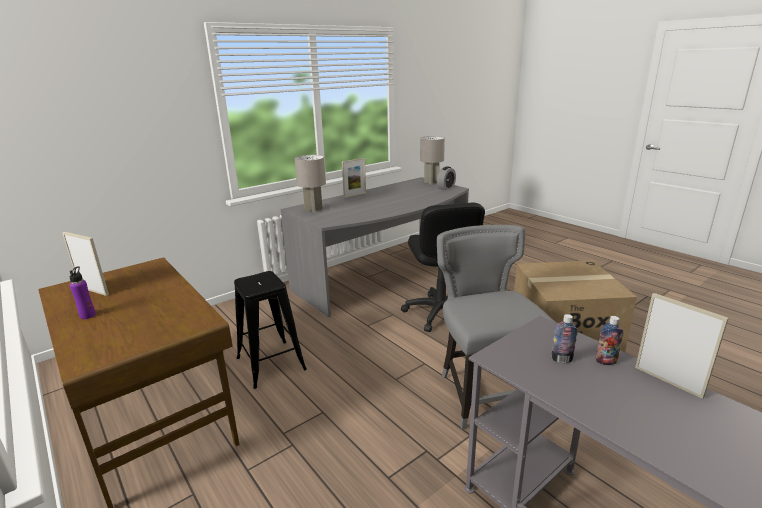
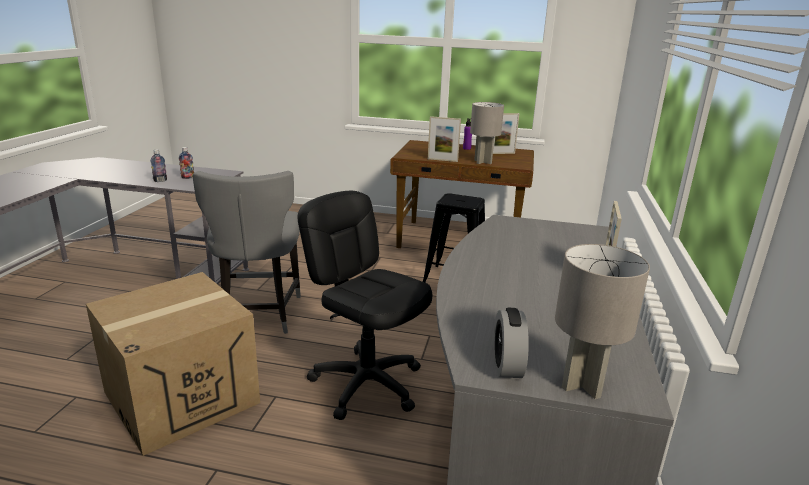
camera: 140 degrees right, 0 degrees up
(313, 210) = (569, 233): grey table lamp -> grey table lamp (483, 162)
(485, 393) = (258, 315): grey chair -> grey chair turned 45 degrees clockwise
(668, 381) = (126, 180): picture frame -> picture frame (442, 160)

